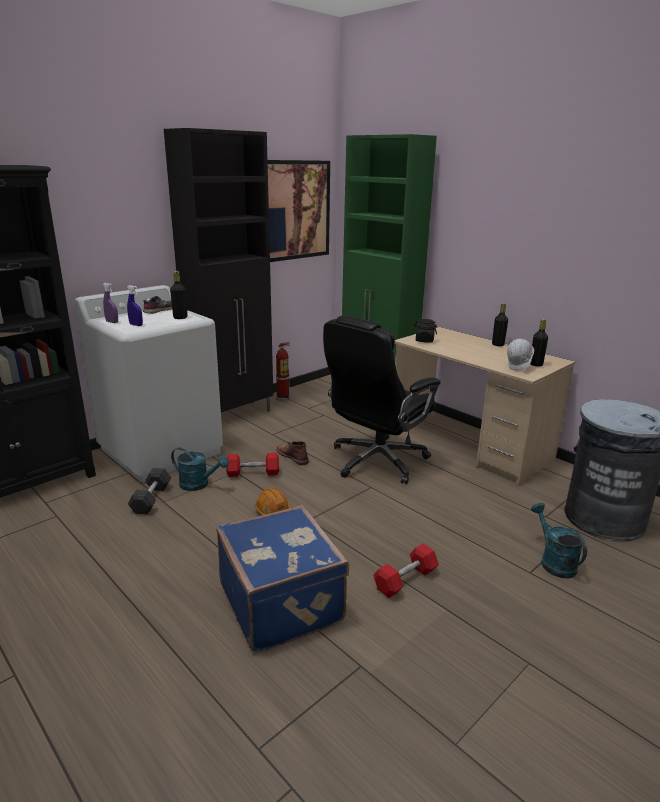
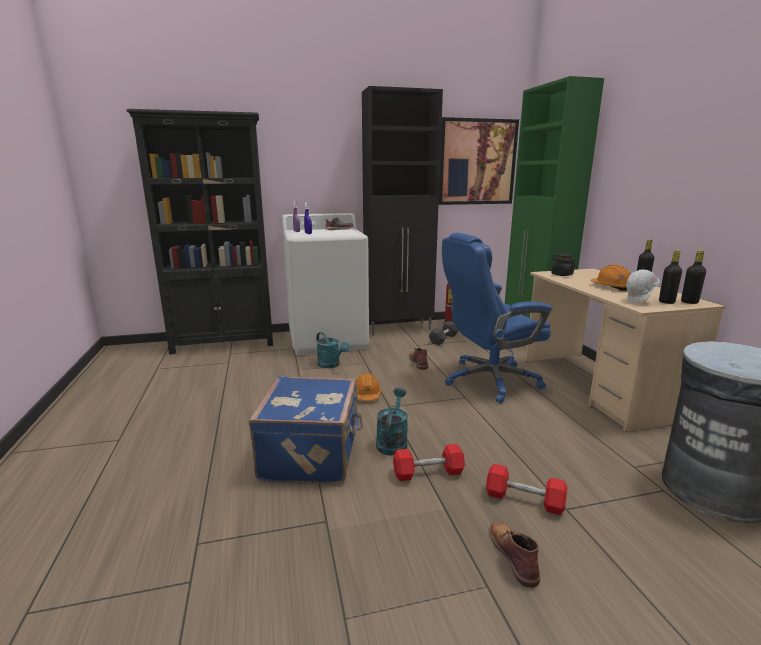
camera: 30 degrees right, 5 degrees down
(151, 499) = (292, 366): grey dumbbell -> grey dumbbell (443, 339)
(180, 317) = (344, 233): black bottle -> black bottle (689, 302)
(253, 473) = (377, 366): red dumbbell -> red dumbbell (524, 500)
(377, 461) = (489, 380): black office chair -> blue office chair
(480, 352) = (611, 287): none -> orange hard hat
(525, 628) = (513, 554): none -> brown boot
(553, 561) = (605, 509): turquoise watering can -> turquoise watering can (392, 441)

